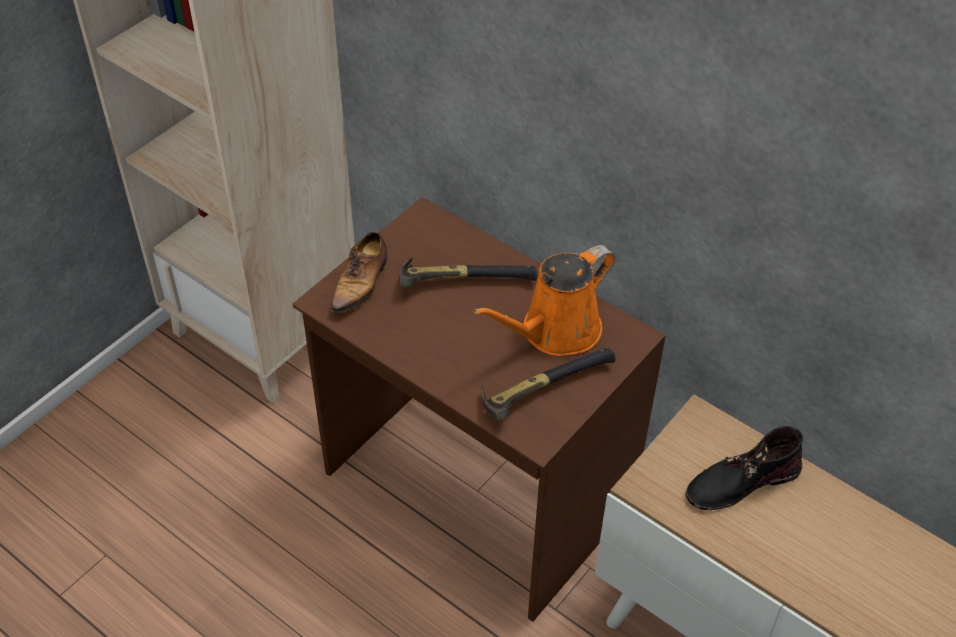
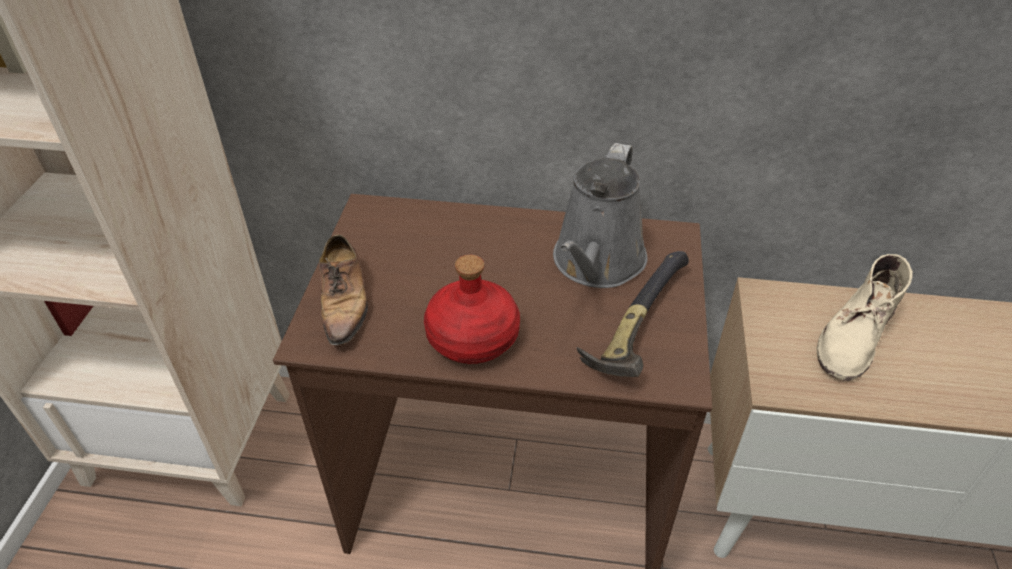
camera: 30 degrees left, 5 degrees down
(425, 345) = (472, 336): none -> red bottle
(462, 280) = (458, 253): hammer -> none
(555, 331) = (596, 263): orange watering can -> grey watering can
(741, 482) = (854, 336): black boot -> beige boot

